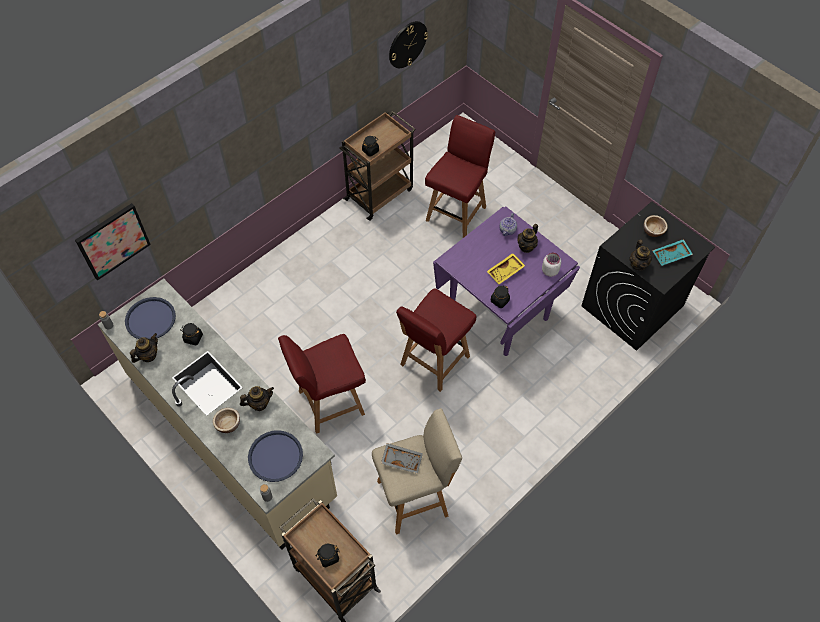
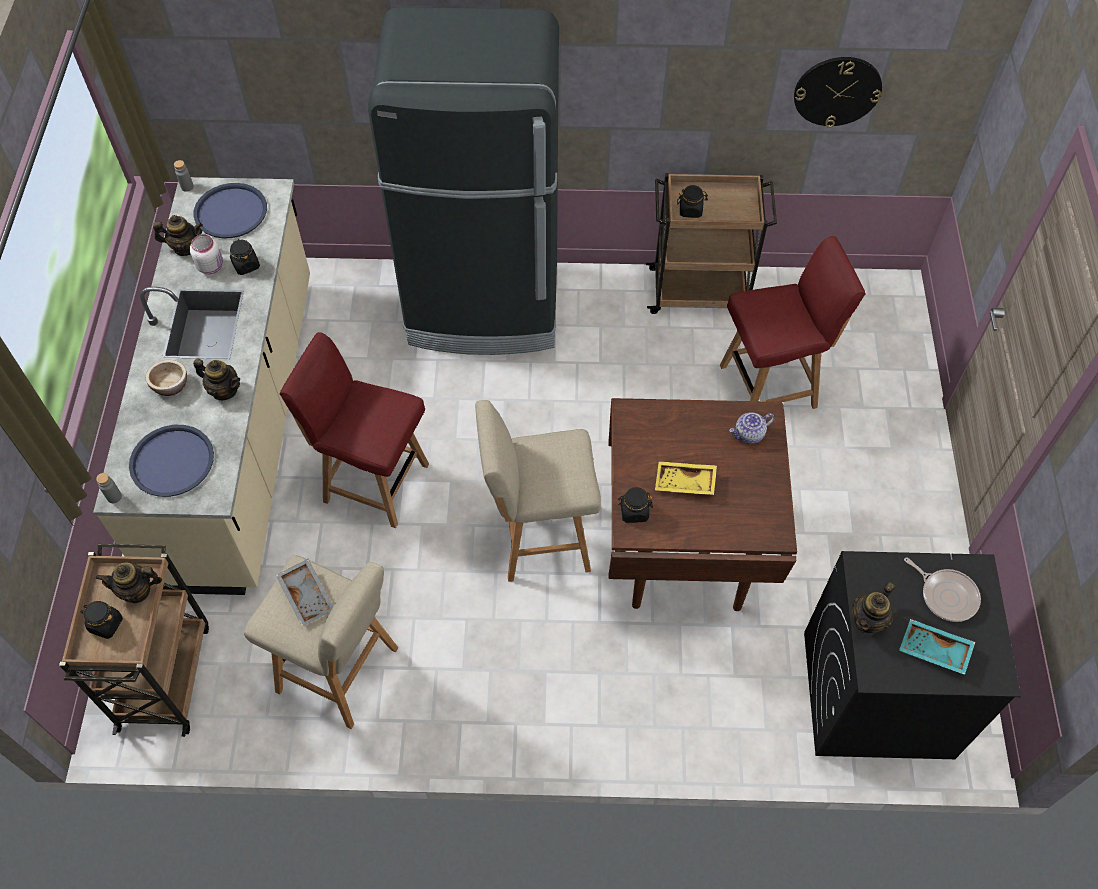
camera: 45 degrees right, 0 degrees up
(113, 241) = (245, 84): picture -> none
(287, 279) = (484, 307): none -> black fridge
(433, 361) = (539, 537): red chair -> beige stool
(499, 312) = (685, 548): purple dining table -> brown dining table
(526, 246) = (750, 475): teapot -> teapot (137, 591)
(550, 270) = (745, 530): white jar -> white jar (211, 266)
(653, 231) = (946, 595): bowl -> frying pan

